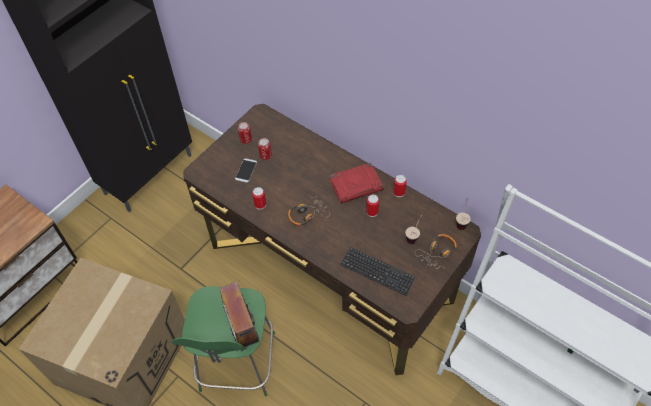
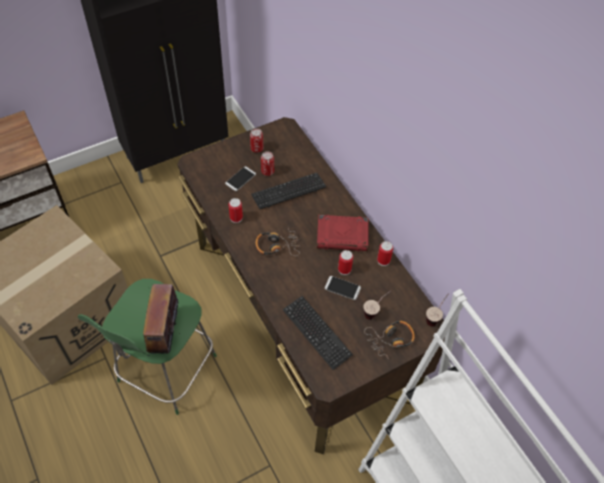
camera: 20 degrees right, 0 degrees up
(292, 166) = (288, 192): none -> keyboard
(378, 227) = (342, 288): none -> phone

